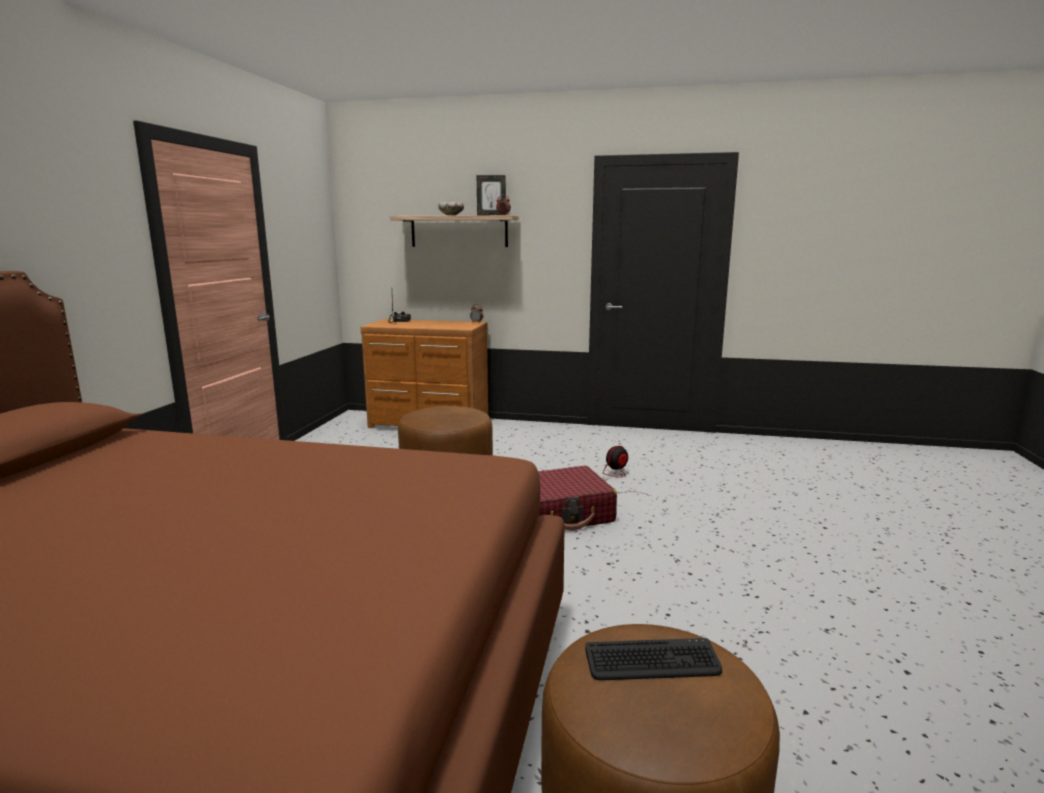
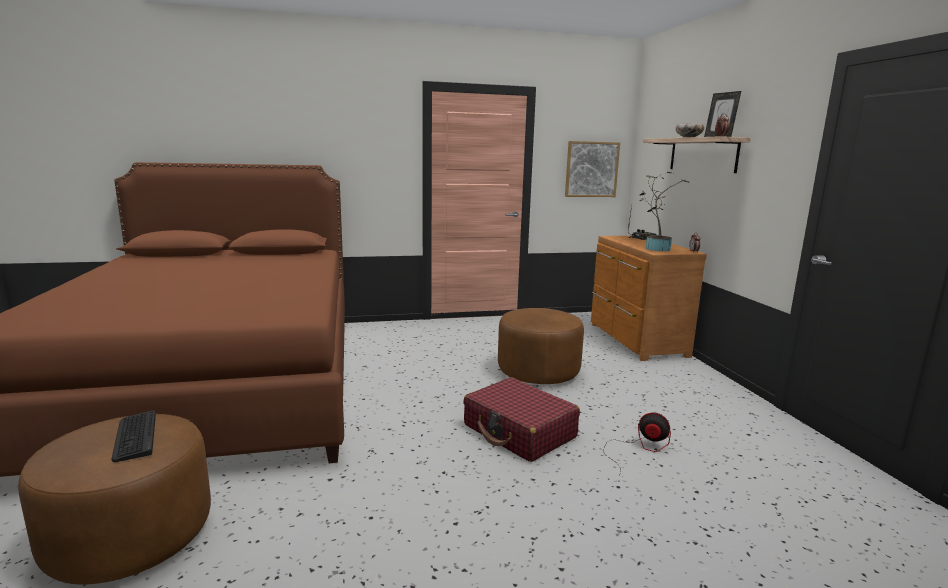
camera: 65 degrees right, 0 degrees up
(312, 251) = (591, 169): none -> picture
(448, 325) = (655, 248): none -> potted plant

